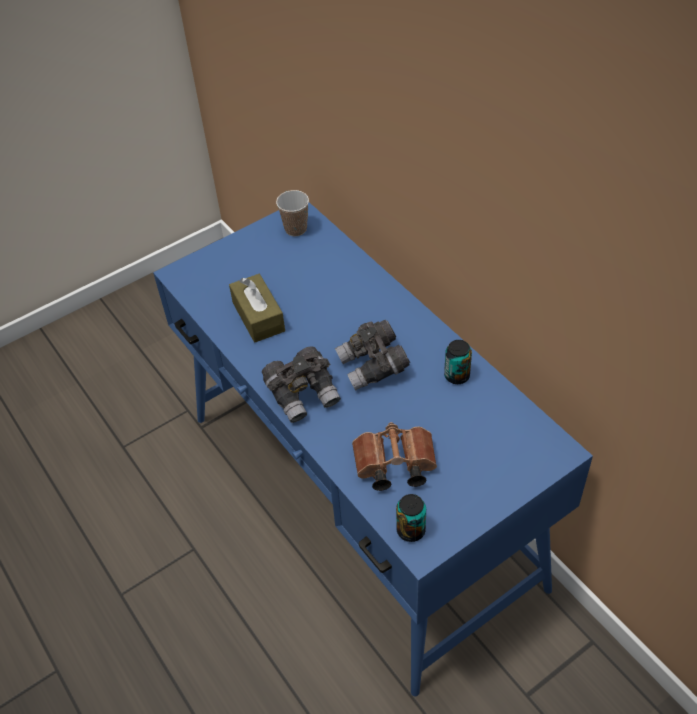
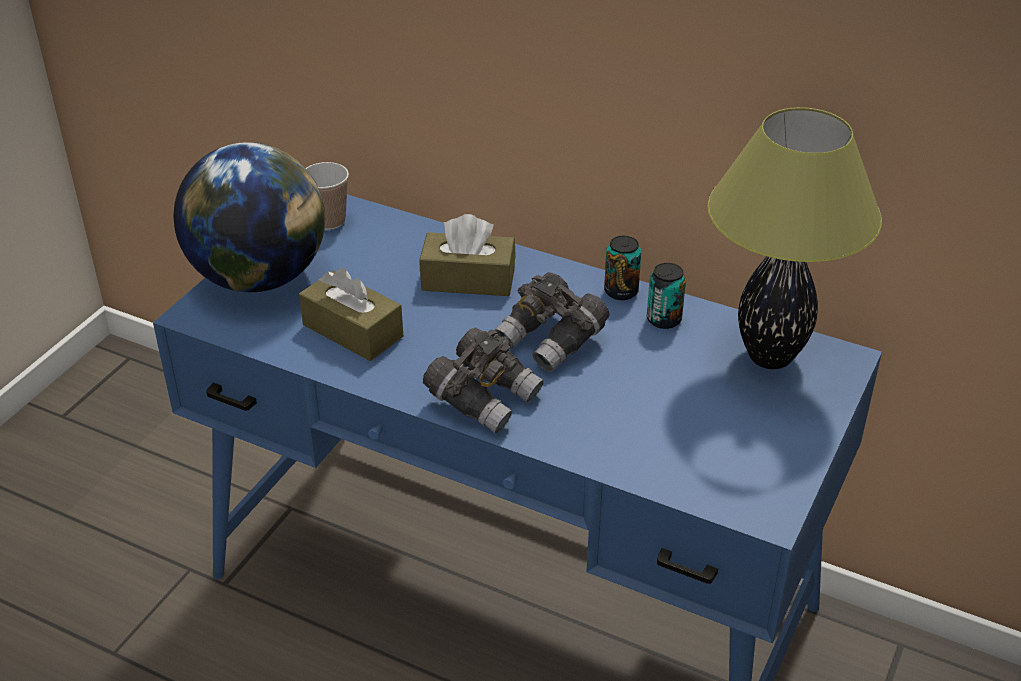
camera: 30 degrees left, 10 degrees down
(229, 259) = (259, 278): none -> globe
(351, 302) = (468, 279): none -> brown tissue box
(392, 466) = (662, 439): brown binoculars -> none
(411, 530) = (740, 500): can -> can (621, 291)
(509, 431) = (771, 356): none -> table lamp

